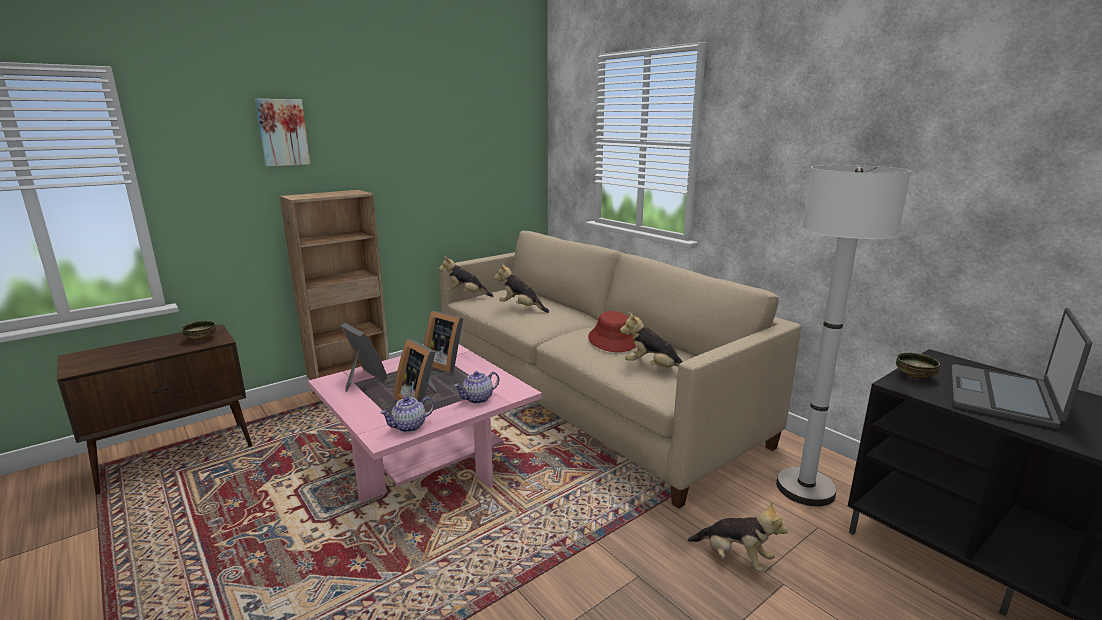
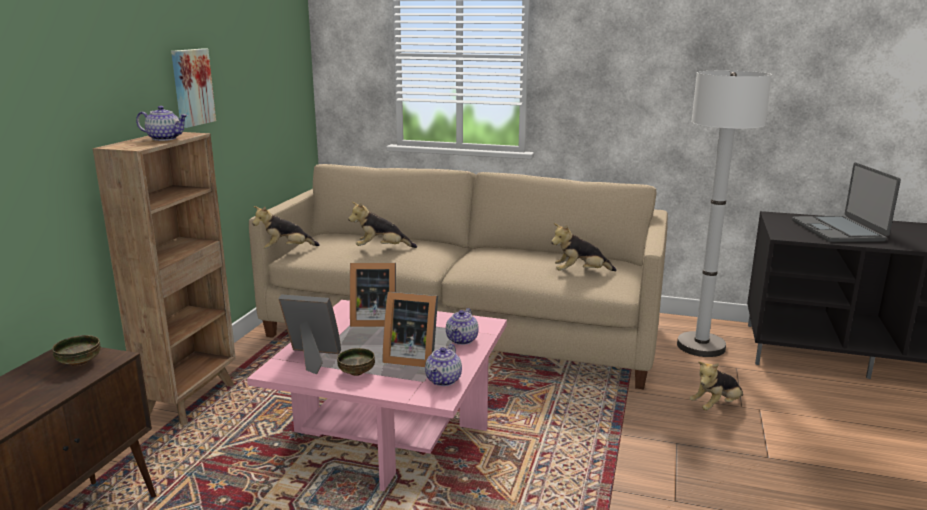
camera: 35 degrees left, 0 degrees up
(282, 132) = (84, 58): picture -> picture (191, 87)
(334, 194) = (165, 138): none -> teapot
(613, 340) = (518, 257): red hat -> none
(734, 558) = (716, 406): plush toy -> plush toy turned 150 degrees clockwise
(915, 376) = (783, 229): bowl -> bowl (357, 373)

